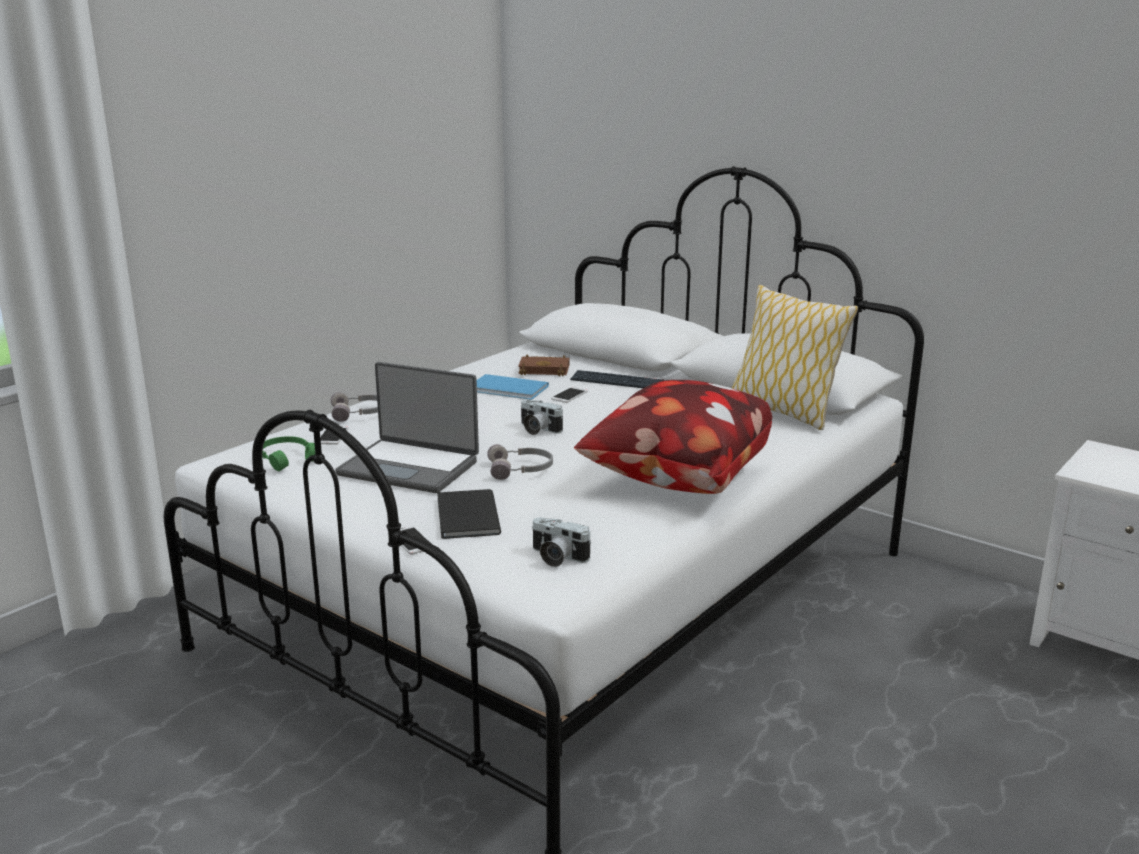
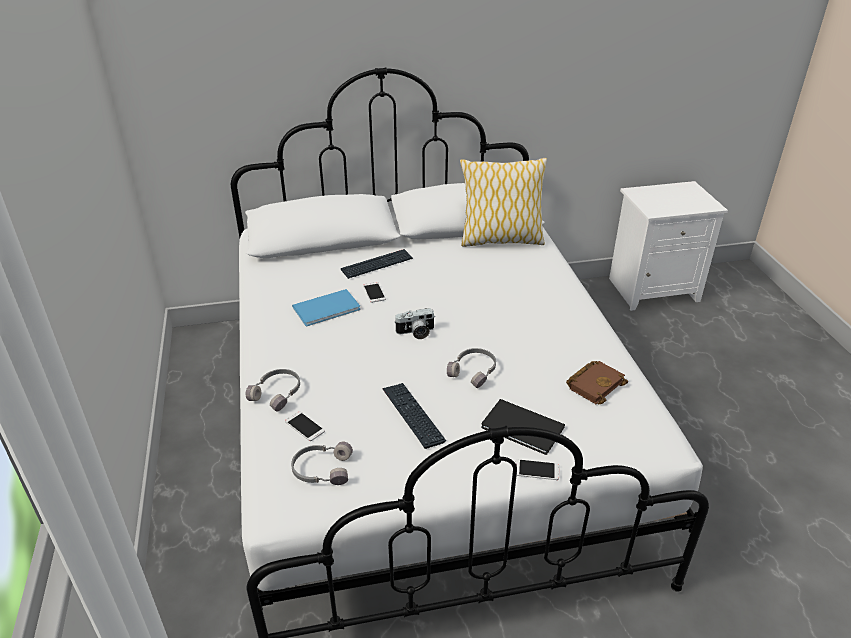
camera: 50 degrees left, 15 degrees up
(287, 459) = (322, 469): green headphones -> grey headphones
(410, 467) = (413, 415): laptop -> keyboard
(545, 370) = (314, 278): brown book -> brown book (595, 384)
(556, 557) = (617, 420): camera -> none
(675, 479) = (552, 323): pillow -> none

